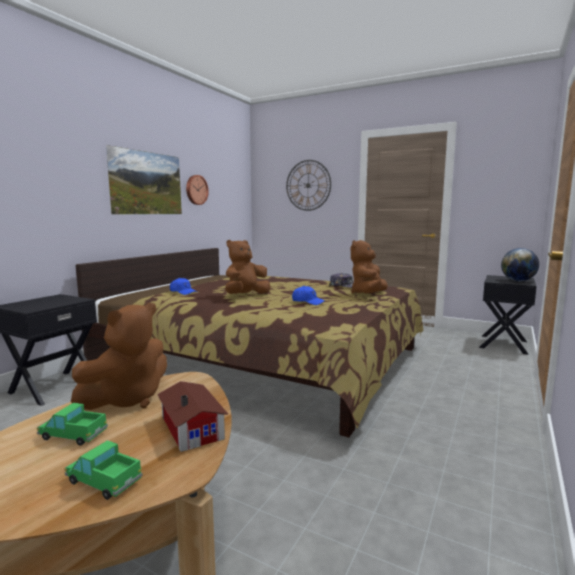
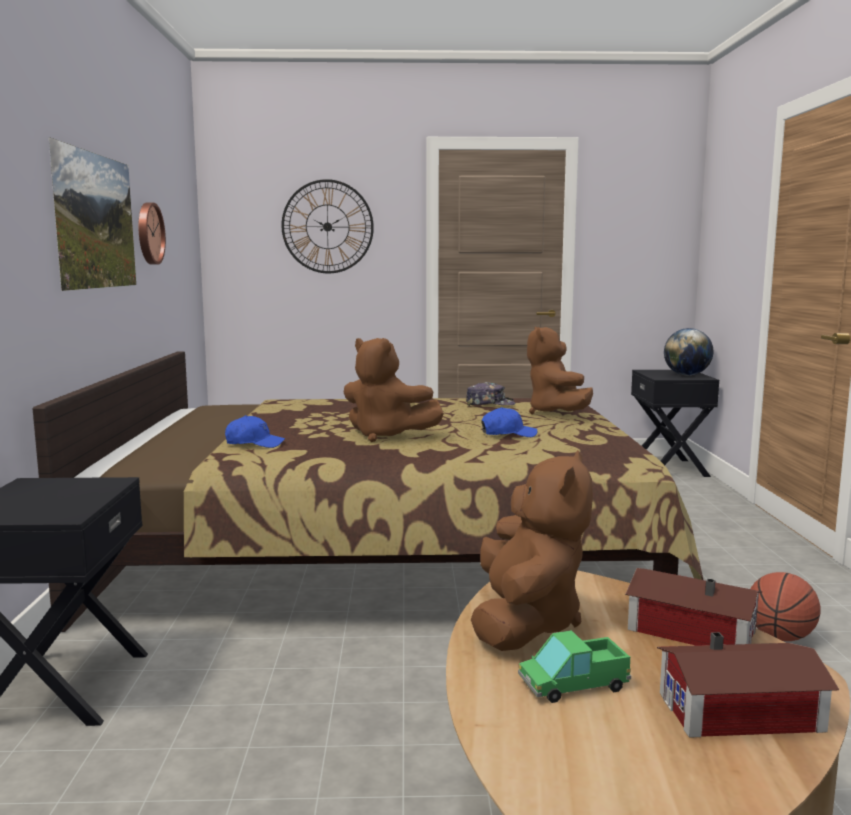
camera: 30 degrees left, 0 degrees up
(104, 481) = (745, 713): toy truck -> toy house
(246, 295) = (386, 436): brown plush toy -> brown plush toy turned 75 degrees counterclockwise
(408, 466) = (780, 637): none -> basketball

